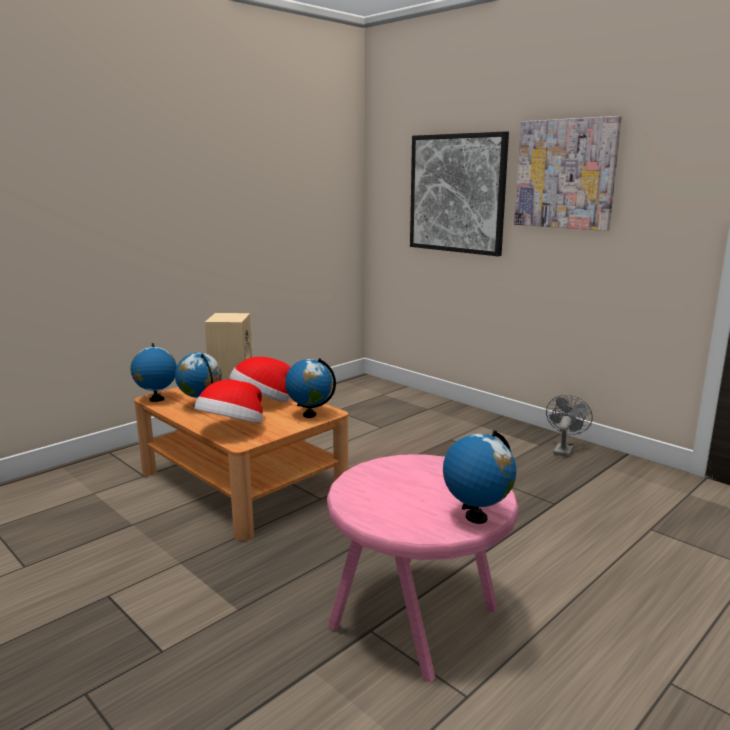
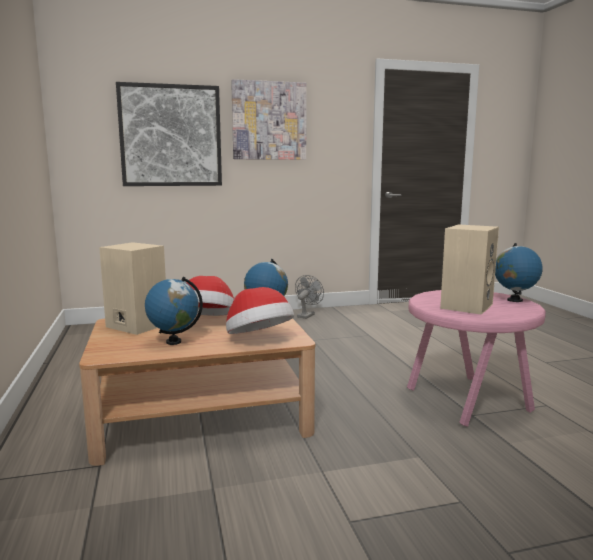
camera: 60 degrees left, 5 degrees down
(156, 399) = (110, 355): globe -> none
(398, 489) = (466, 306): none -> beige speaker
(564, 449) = (307, 315): grey fan -> grey fan turned 60 degrees clockwise

